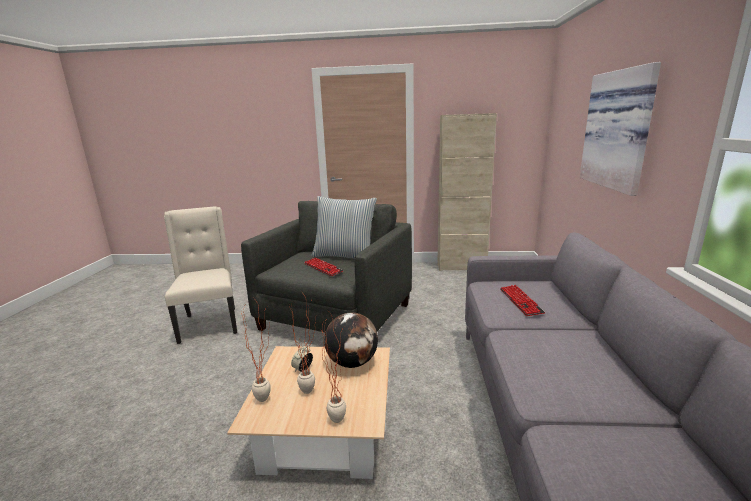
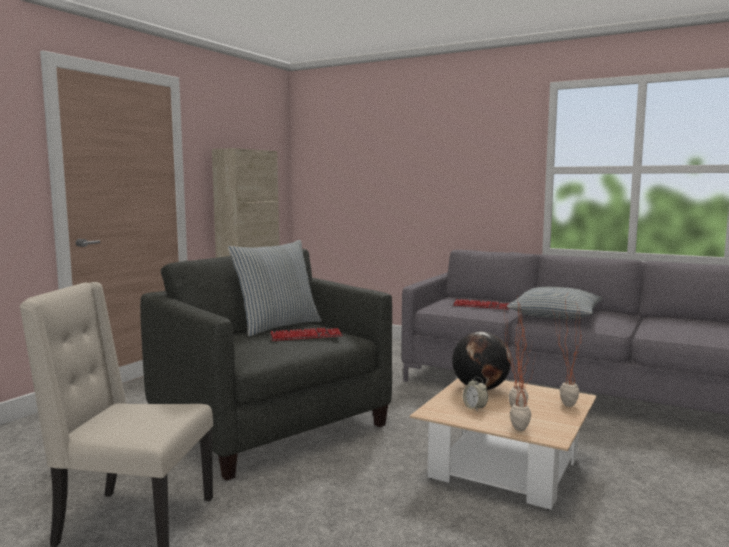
camera: 65 degrees left, 10 degrees down
(548, 346) = (555, 314): none -> pillow
(620, 130) = (438, 167): picture -> none

